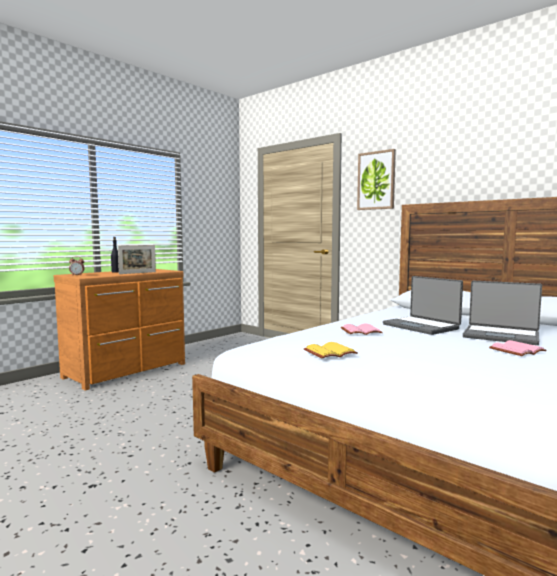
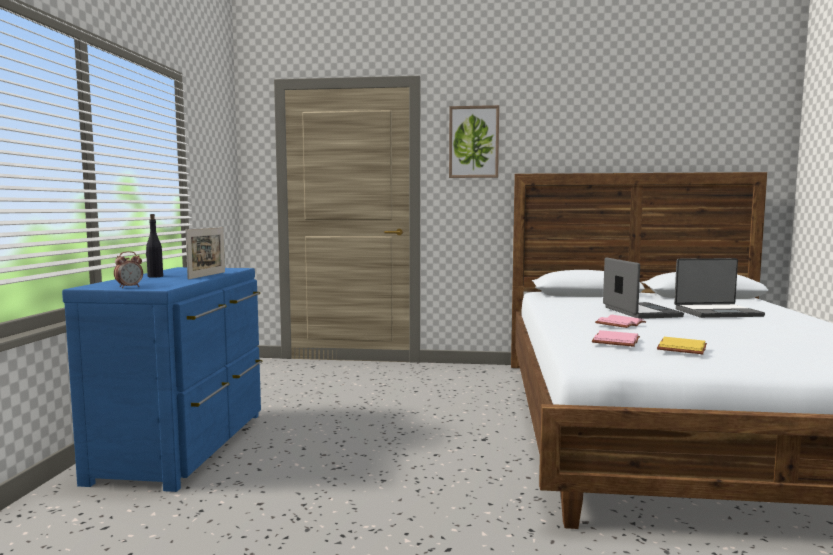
camera: 35 degrees left, 0 degrees up
(128, 371) = (186, 445): brown dresser -> blue dresser
(421, 326) = (639, 312): laptop -> laptop turned 120 degrees counterclockwise
(516, 350) = (766, 322): pink book -> pink book (614, 341)

